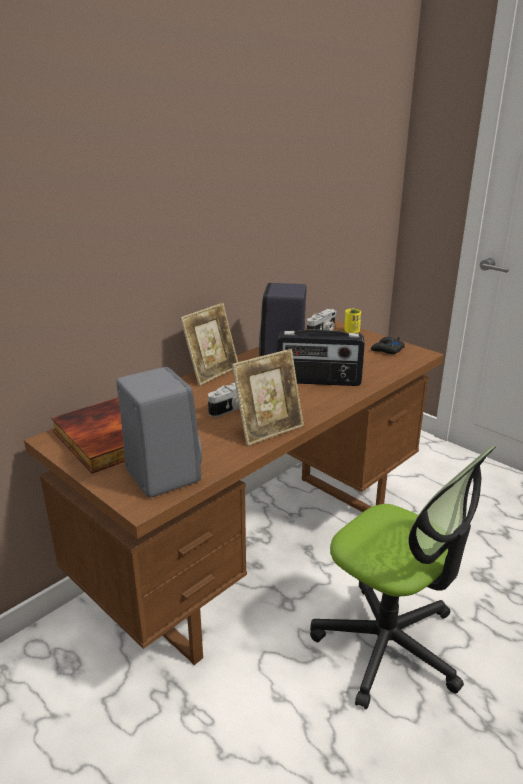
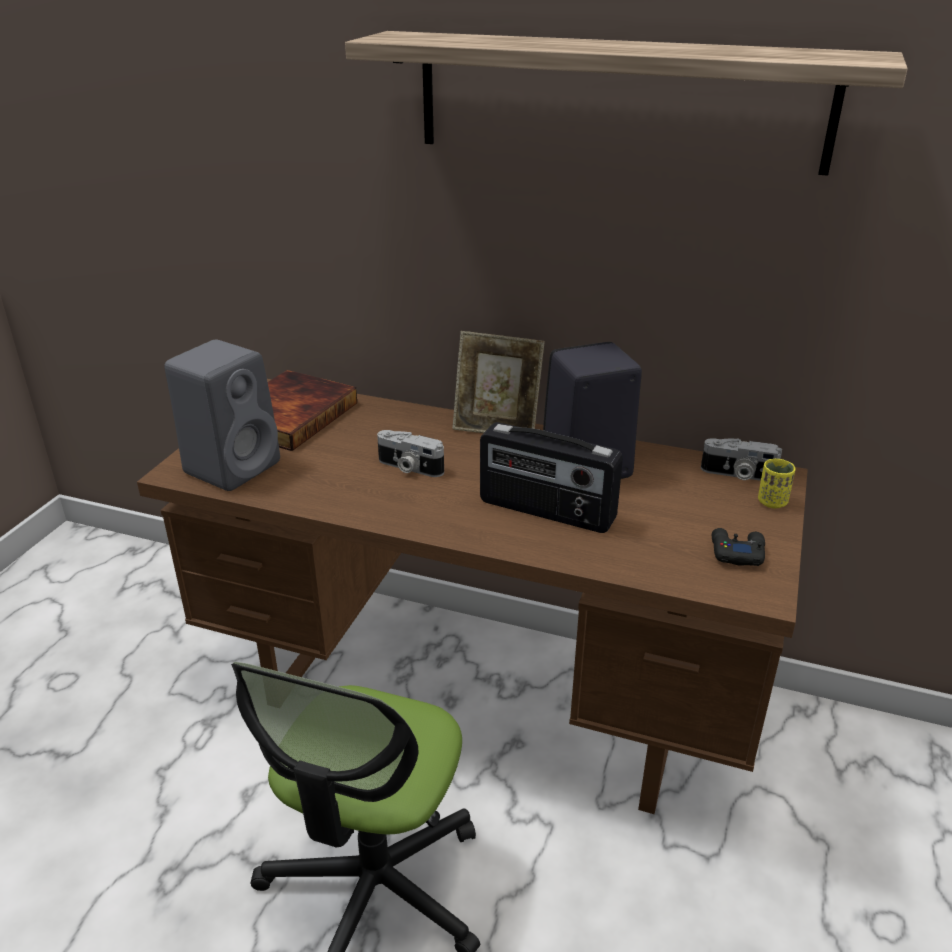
camera: 65 degrees right, 5 degrees up
(237, 139) = (618, 101): none -> shelf
(269, 430) = (370, 507): picture frame -> none
(318, 381) = (546, 511): radio -> radio turned 45 degrees counterclockwise

